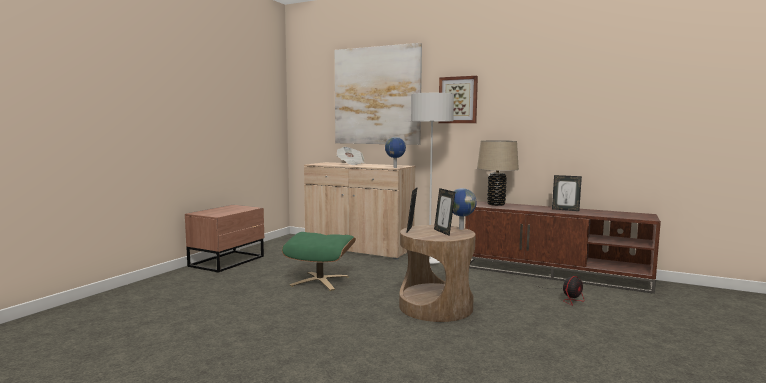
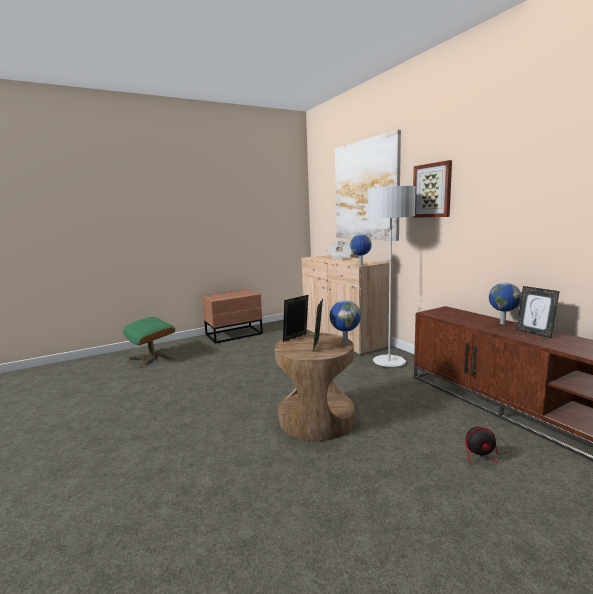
camera: 35 degrees right, 5 degrees up
(320, 281) = (266, 365): green ottoman -> green ottoman (152, 358)
(496, 204) = (457, 313): beige table lamp -> none
(536, 207) = (502, 323): none -> globe

